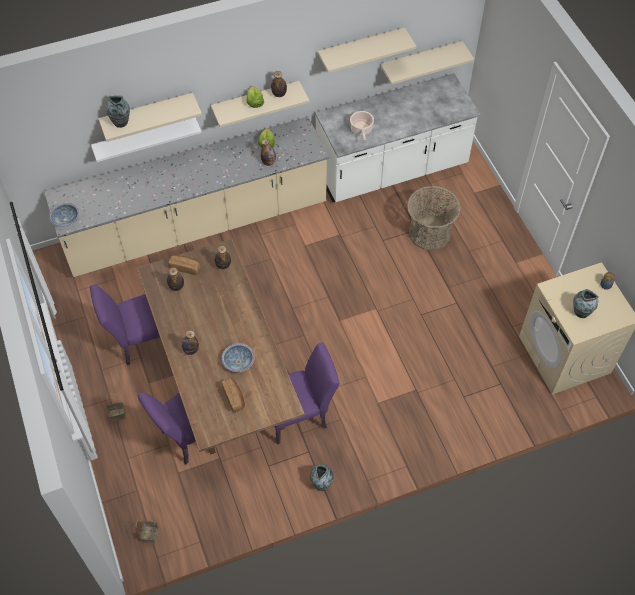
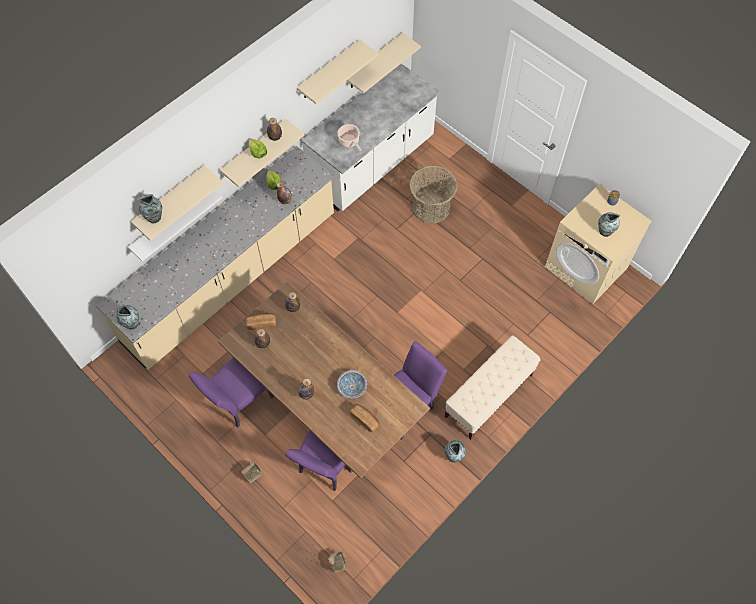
camera: 25 degrees left, 5 degrees up
(66, 219) = (131, 323): bowl -> vase
(389, 440) = (488, 396): none -> beige bench

